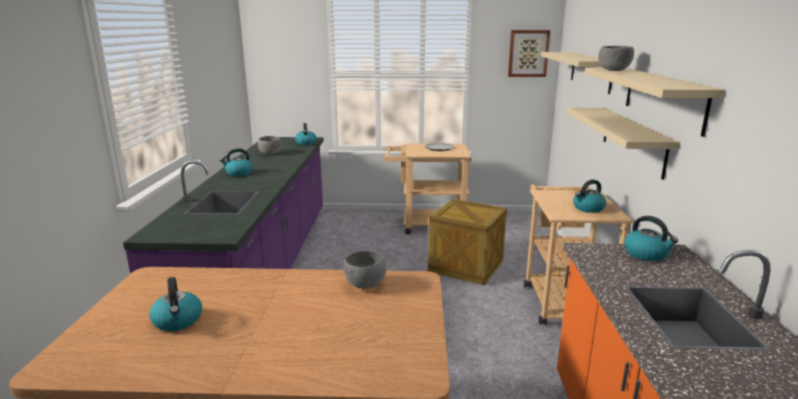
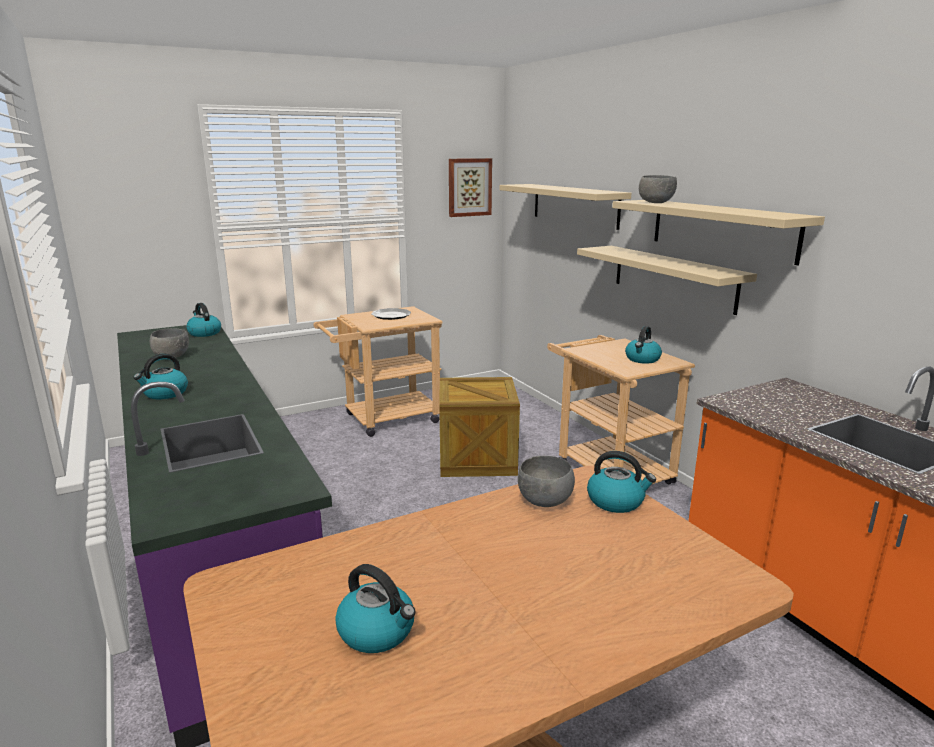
camera: 30 degrees left, 0 degrees up
(646, 254) = (775, 393): kettle -> kettle (616, 501)

